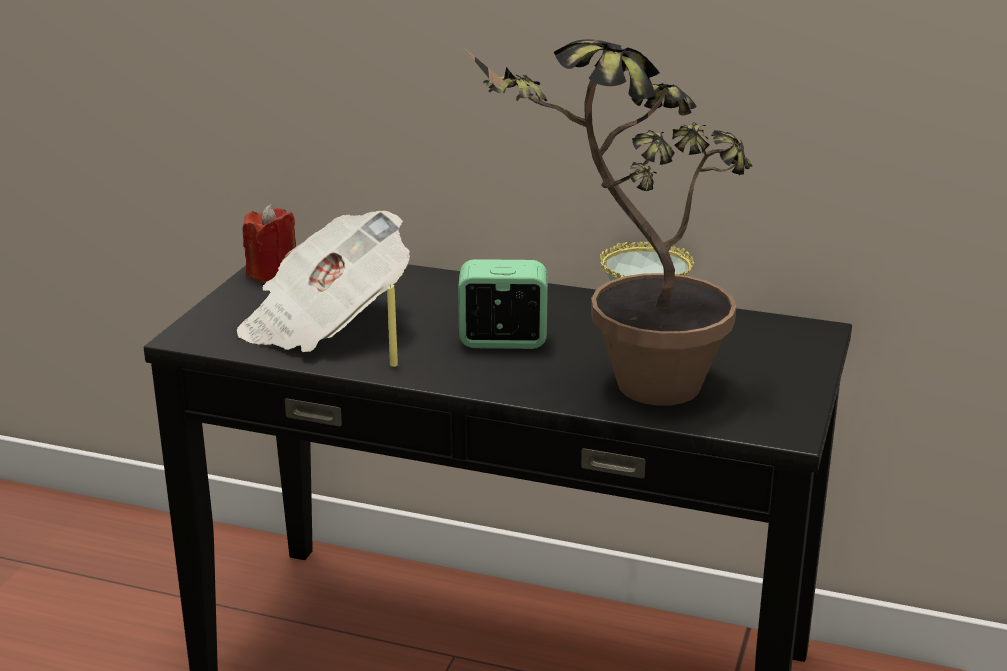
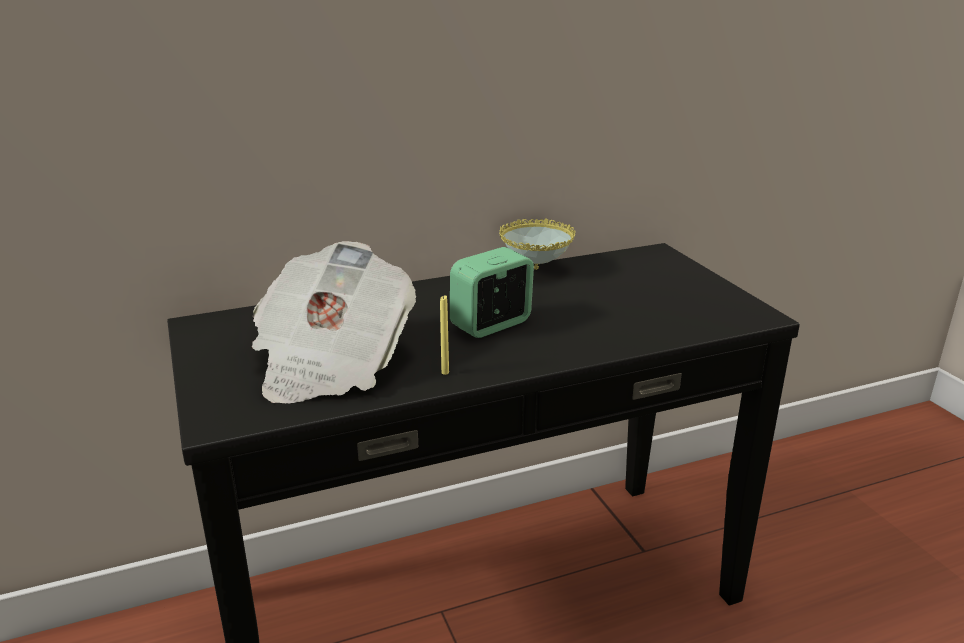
camera: 40 degrees left, 0 degrees up
(273, 274) = (212, 339): red candle -> none
(626, 386) = (626, 324): potted plant -> none

